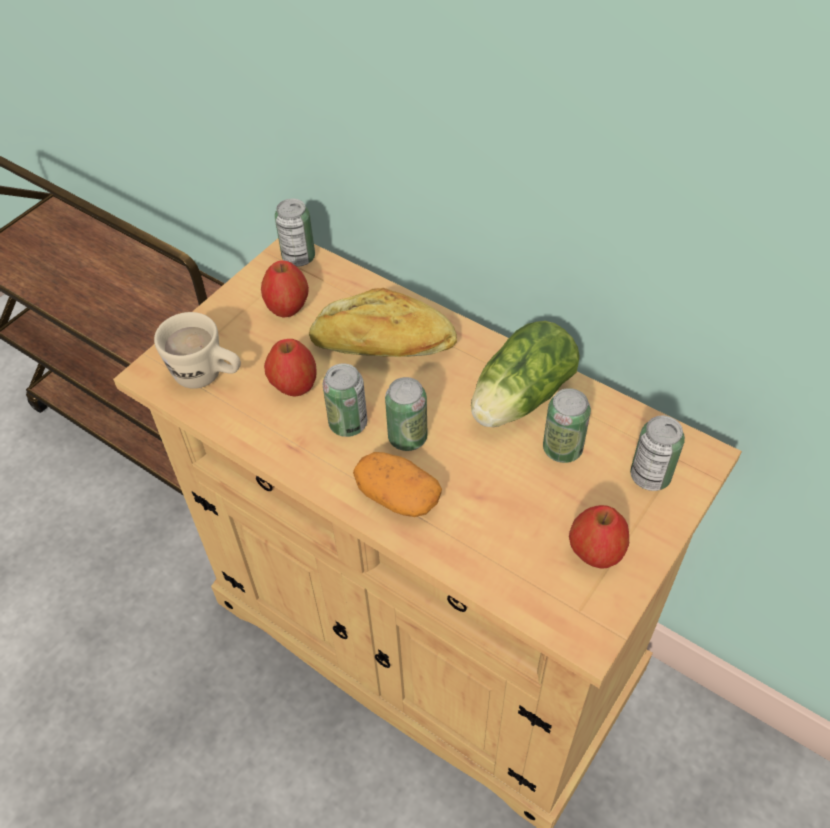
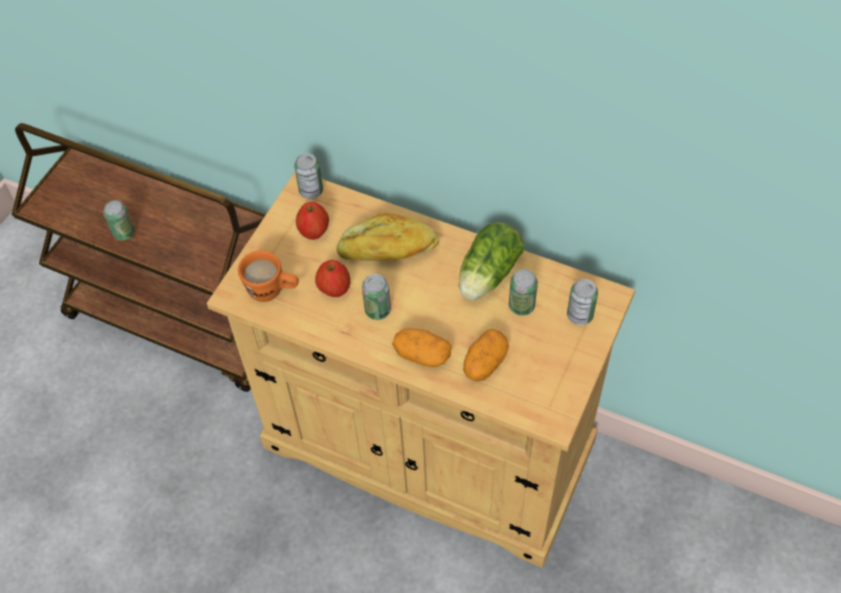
camera: 10 degrees left, 5 degrees up
(208, 377) = (273, 291): beige mug -> orange mug
(407, 437) = (419, 314): can -> can (124, 233)
(490, 524) = (484, 363): none -> potato
(595, 553) = (553, 370): apple -> none

